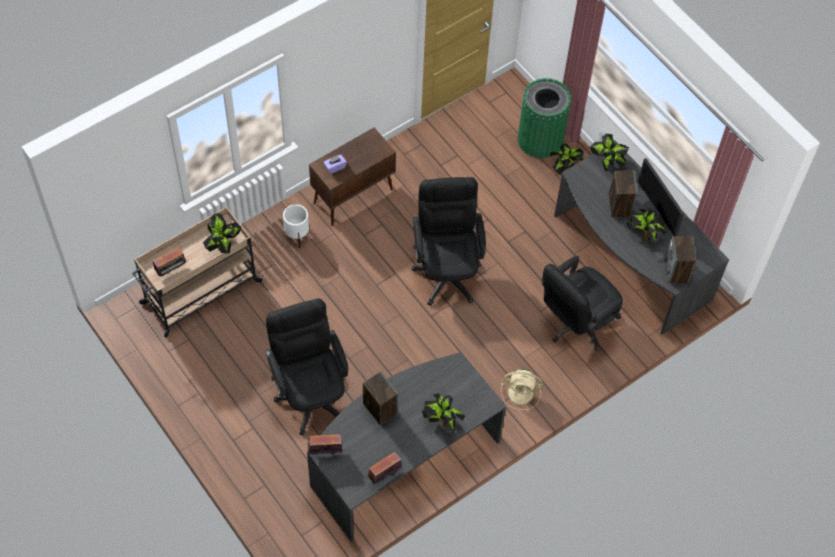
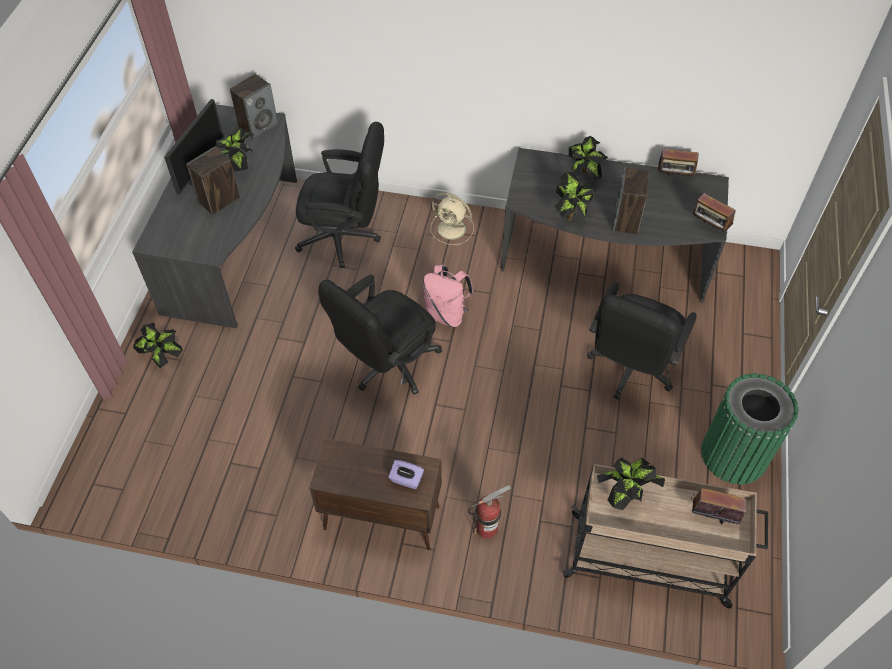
camera: 130 degrees left, 5 degrees down
(297, 237) = (486, 528): white planter -> fire extinguisher
(453, 331) = (446, 314): none -> pink backpack
(522, 393) = (452, 229): beige fan -> beige fan turned 150 degrees clockwise
(540, 139) = (141, 405): green trash can -> green trash can (734, 455)
(607, 162) = (170, 240): potted plant -> potted plant (571, 215)

